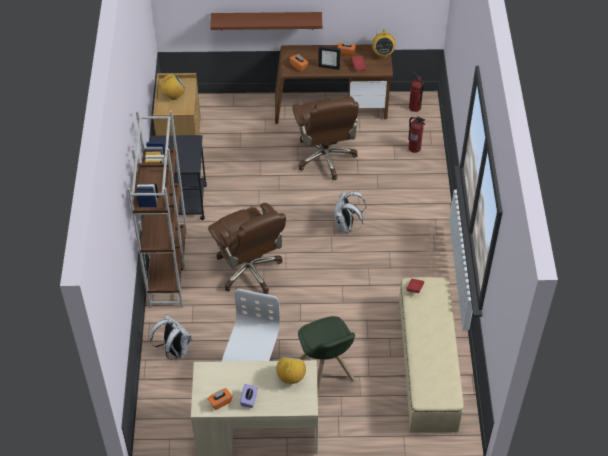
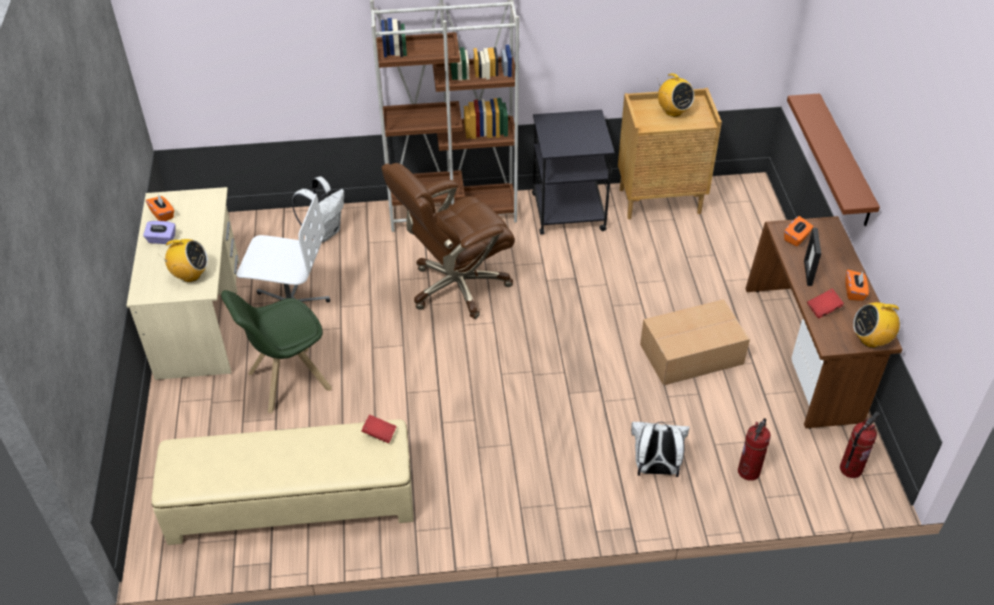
camera: 85 degrees right, 5 degrees down
(325, 158) = (690, 354): brown office chair -> cardboard box
(346, 226) = (555, 388): white backpack -> white backpack (655, 469)

